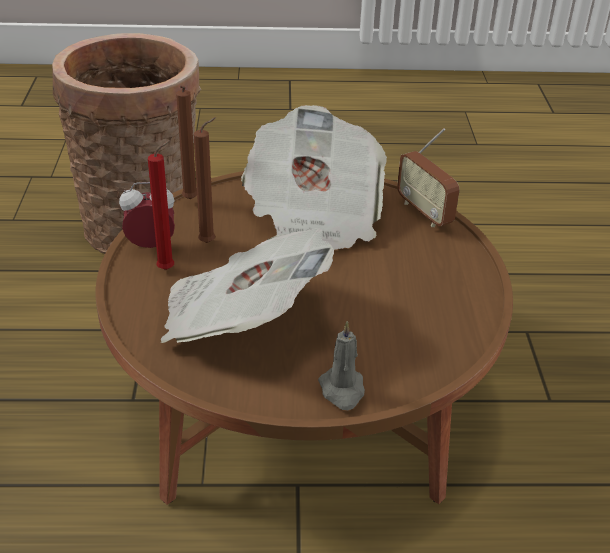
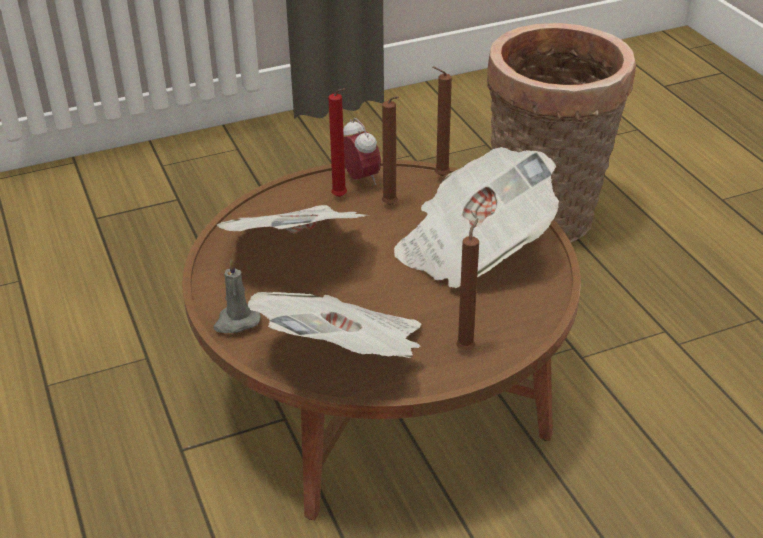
camera: 70 degrees right, 0 degrees up
(424, 212) = (535, 314): radio -> none
(428, 331) = (345, 357): none -> newspaper
(447, 260) = (466, 348): none -> brown candle

